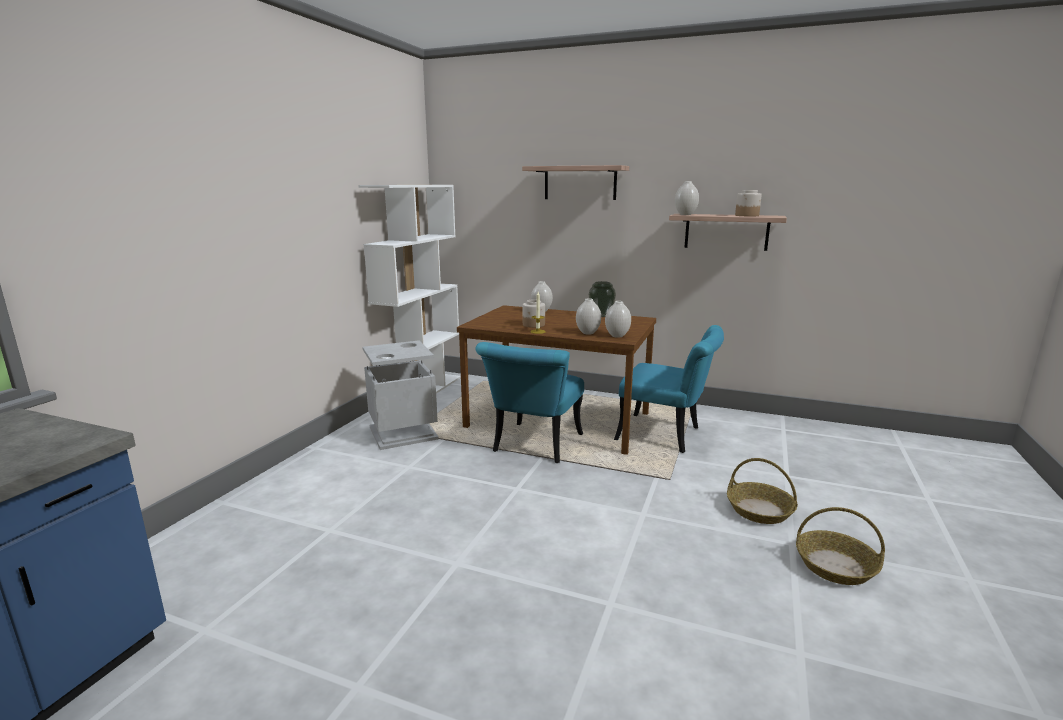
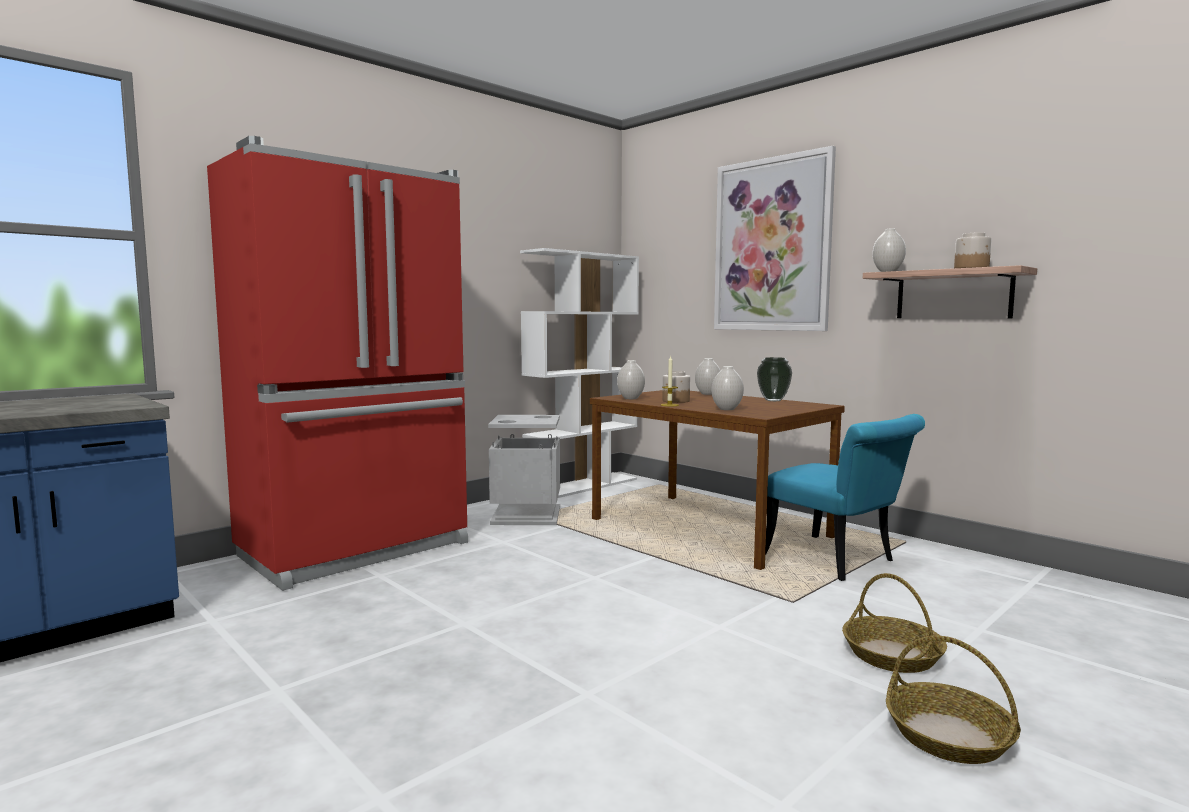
camera: 25 degrees right, 10 degrees down
(279, 505) = (358, 550): none -> red fridge
(534, 447) = (653, 546): turquoise chair -> none
(580, 183) = (772, 245): shelf -> picture
(617, 336) = (759, 413): white vase -> white vase (631, 398)

